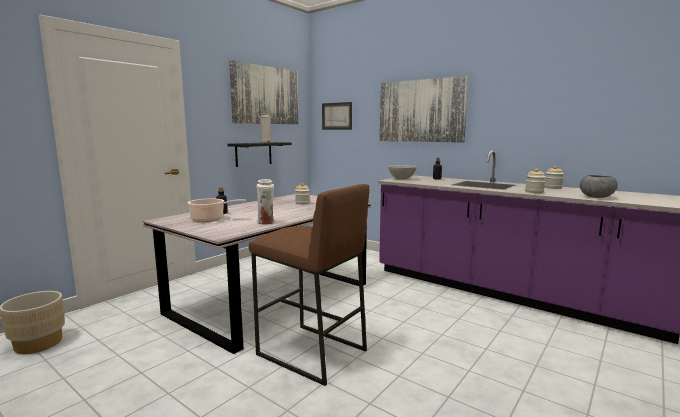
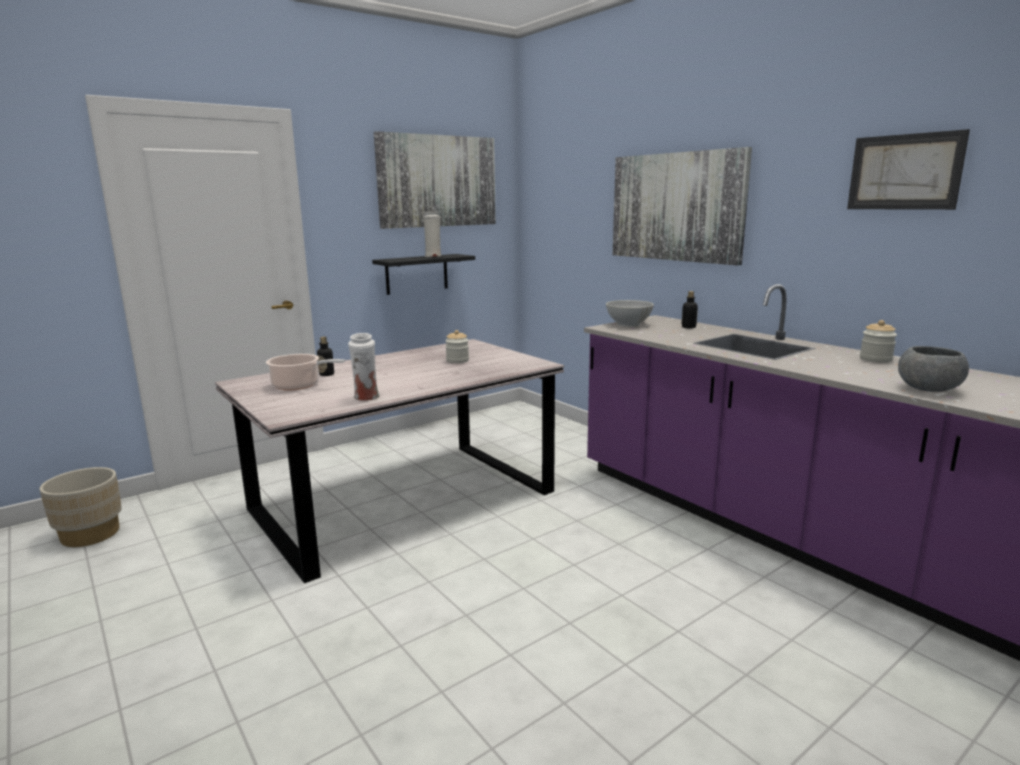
camera: 15 degrees right, 5 degrees up
(311, 353) = (406, 597): brown stool -> none
(337, 116) = (554, 211): picture -> picture (904, 172)
(534, 192) = (822, 369): jar -> none

